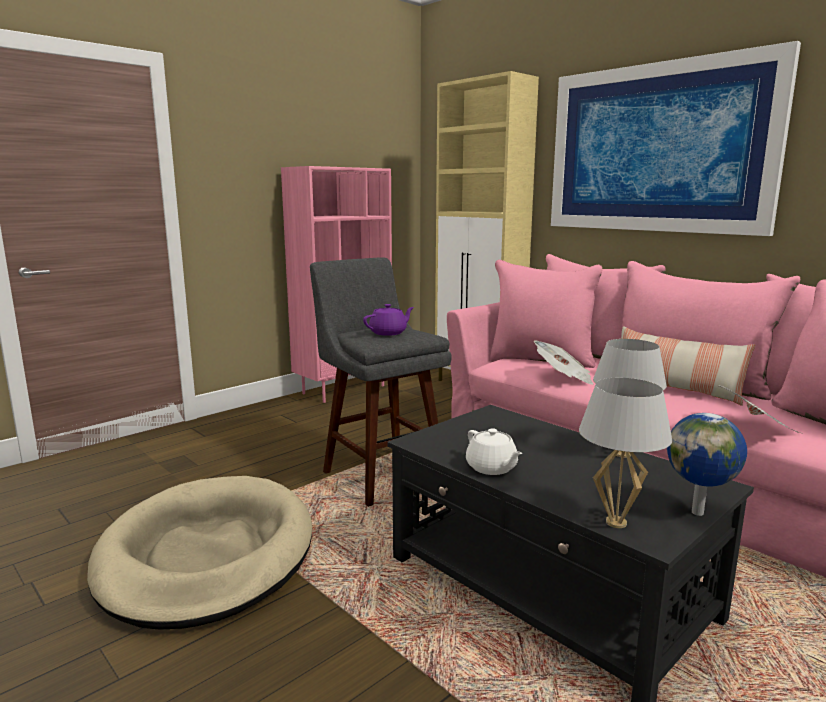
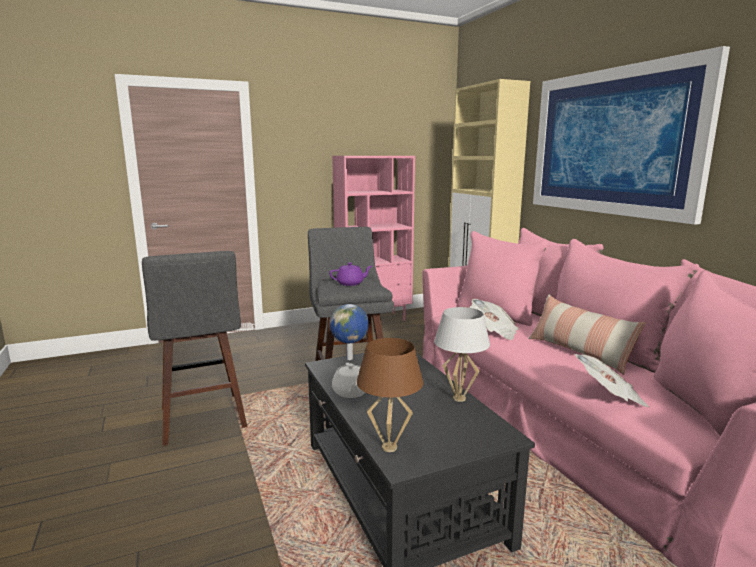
camera: 20 degrees right, 0 degrees up
(207, 555) = (203, 420): beige dog bed -> grey stool
(615, 523) = (389, 447): white table lamp -> brown table lamp
(699, 512) = (462, 453): globe -> globe (350, 359)

